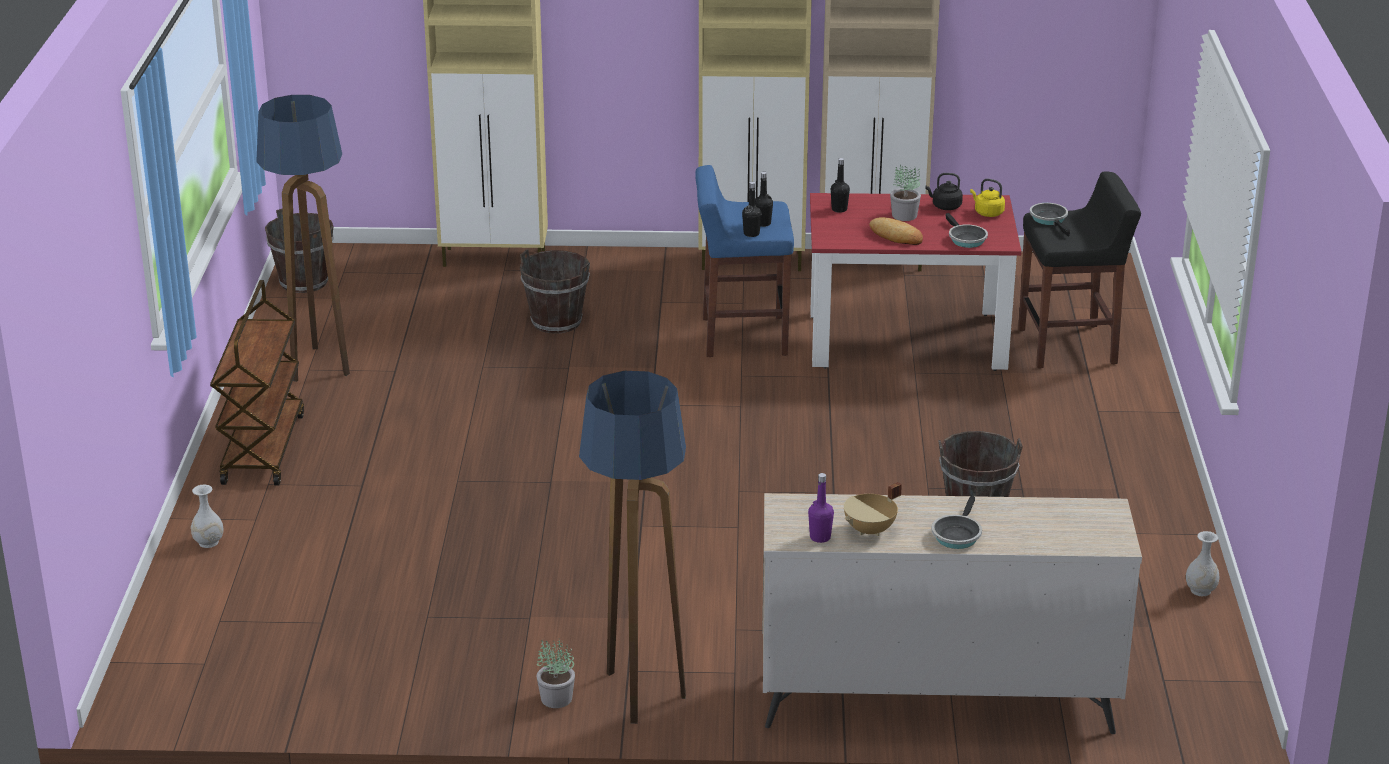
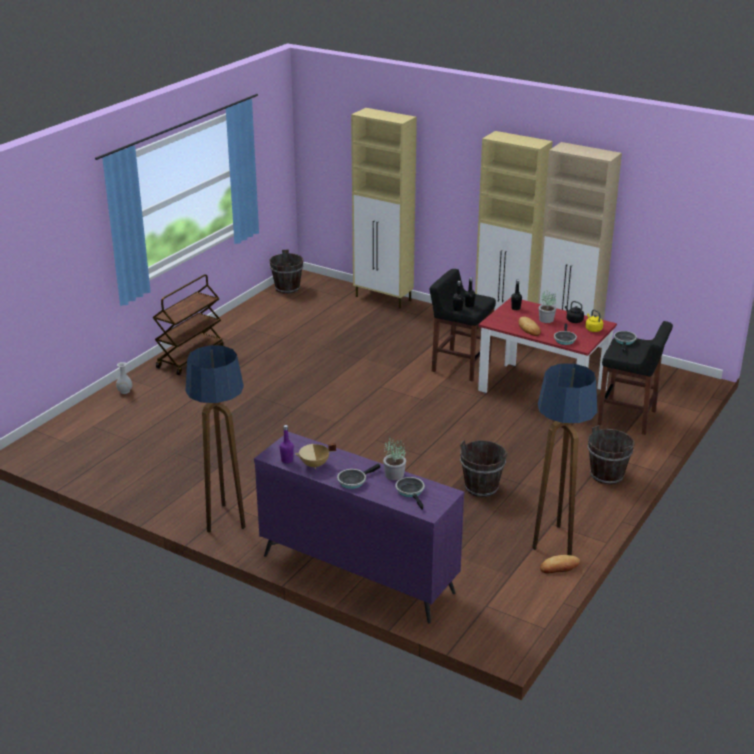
camera: 30 degrees right, 0 degrees up
(318, 364) = (253, 326): floor lamp -> floor lamp (554, 540)
(555, 699) = (187, 508): potted plant -> potted plant (394, 474)
(557, 322) = (379, 335): brown bucket -> brown bucket (607, 475)
(742, 337) = (460, 366): blue stool -> black stool
(935, 701) = (357, 573): beige dresser -> purple dresser
(1057, 523) = (411, 492): none -> frying pan
(1201, 590) = (559, 567): white vase -> bread

